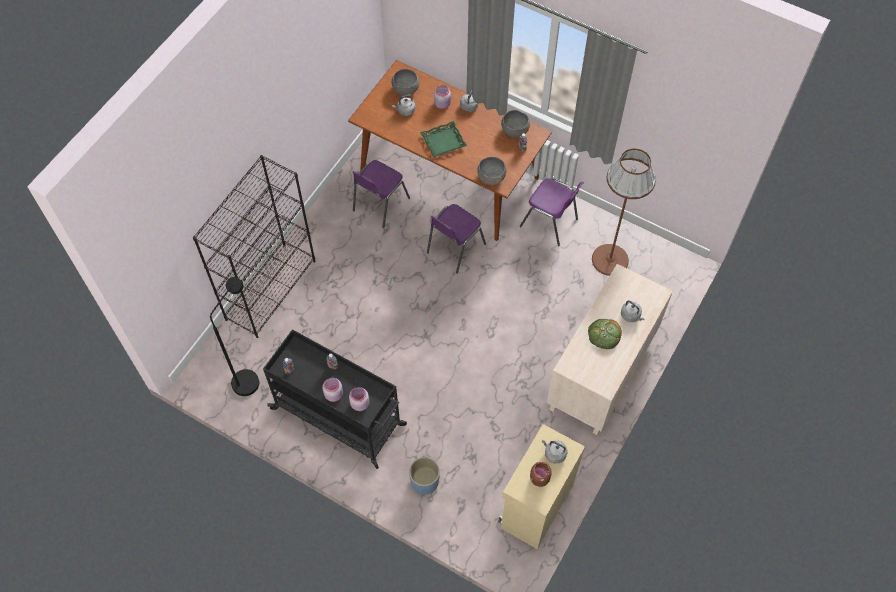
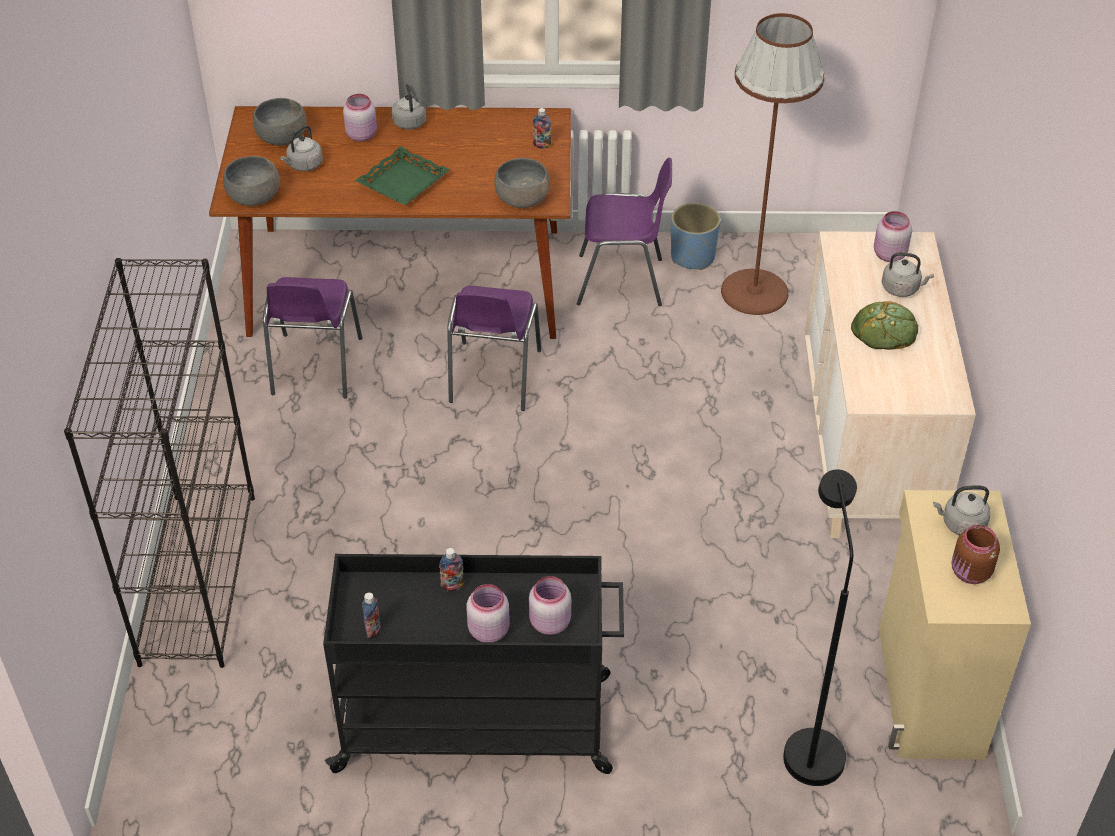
camera: 30 degrees left, 15 degrees down
(249, 376) = (250, 739): black floor lamp -> black floor lamp (809, 744)
(424, 481) = (710, 752): blue planter -> blue planter (692, 257)
(515, 130) = (511, 127): grey bowl -> grey bowl (254, 197)
(639, 293) = (888, 254): none -> pink jar

